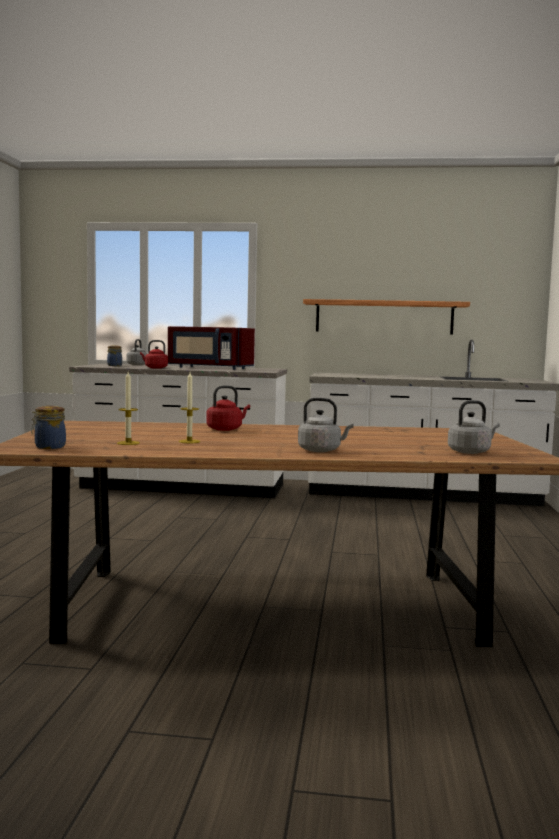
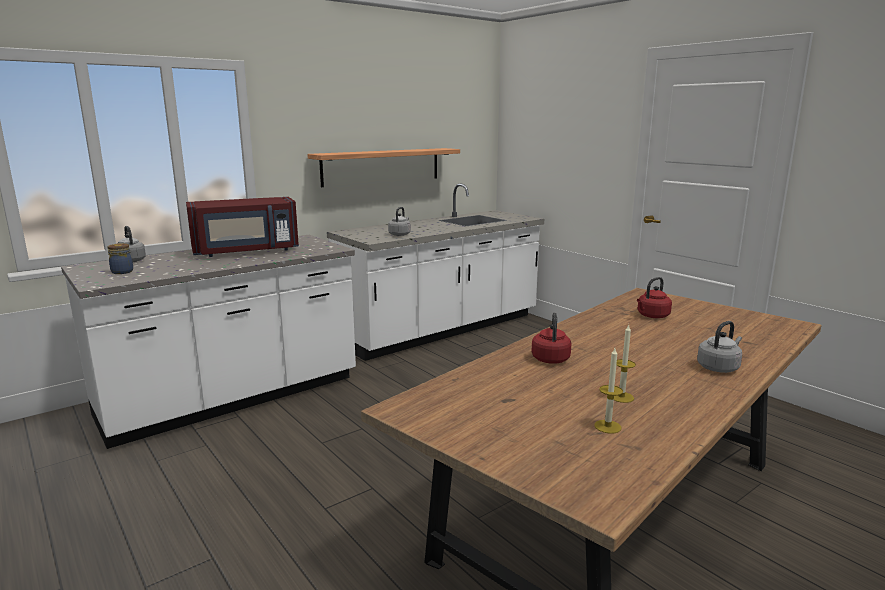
camera: 45 degrees left, 10 degrees up
(48, 447) = (603, 476): jar -> none
(155, 368) = (201, 267): red kettle -> red kettle (652, 316)
(471, 452) = (755, 329): grey kettle -> grey kettle (400, 234)

